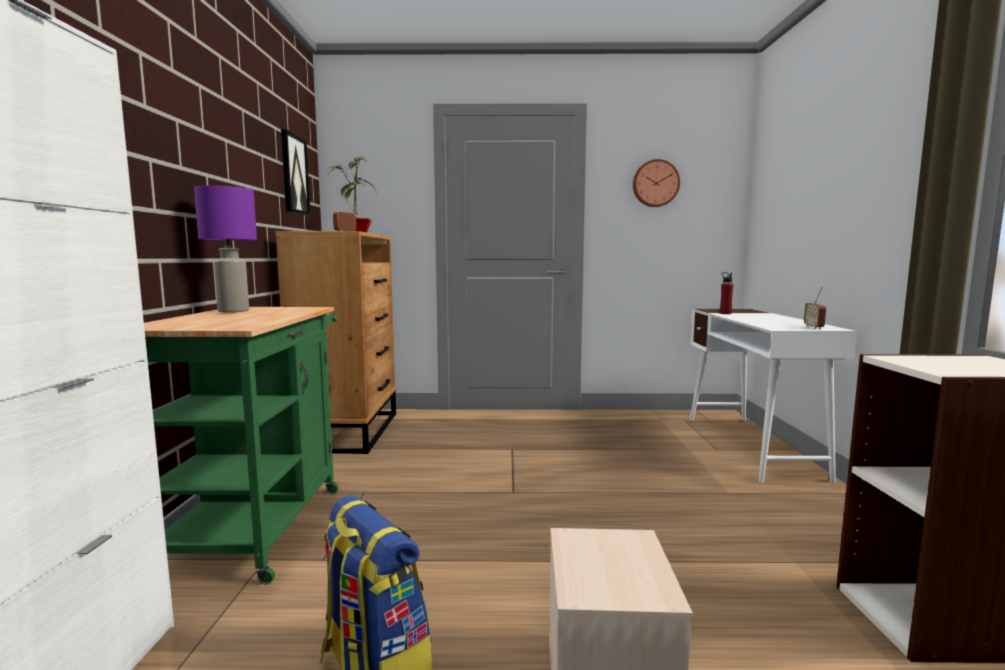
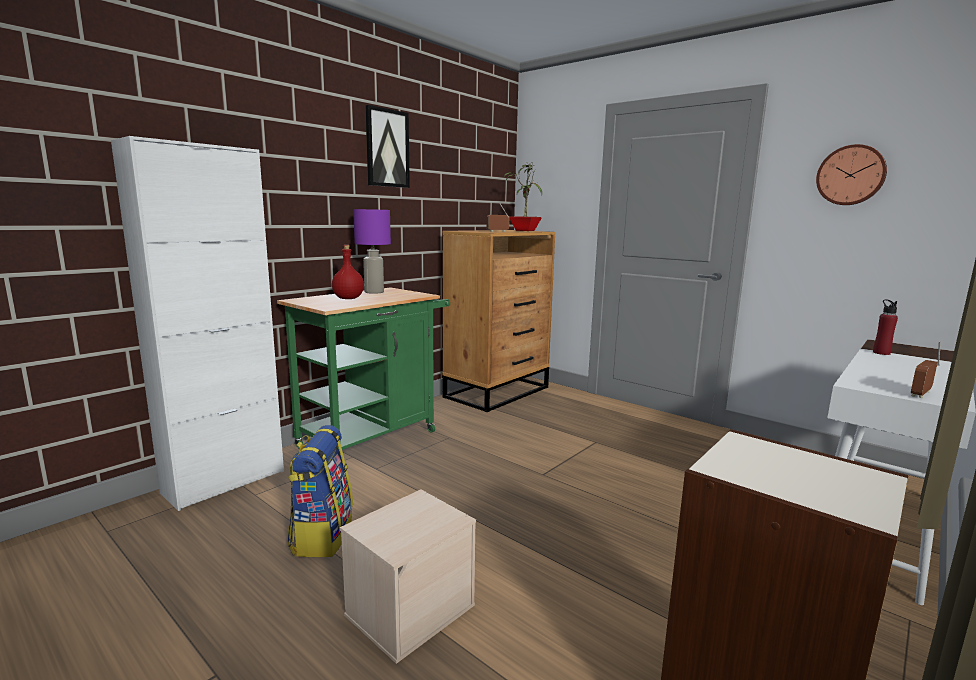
camera: 40 degrees right, 5 degrees up
(225, 318) = (349, 298): none -> red bottle
(294, 175) = (478, 182): picture -> picture (387, 148)

